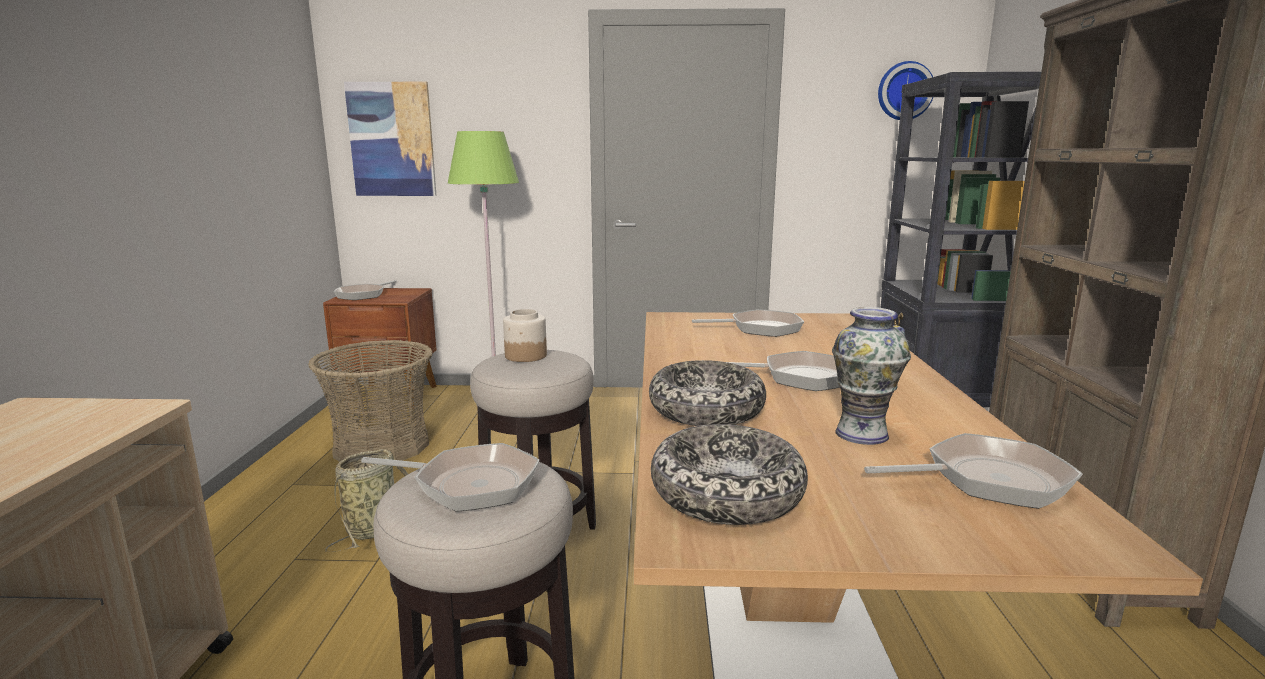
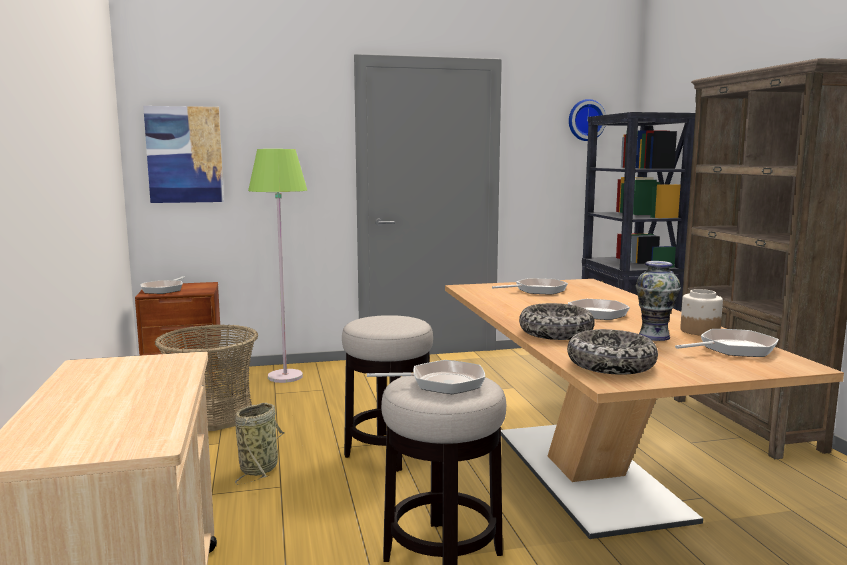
camera: 15 degrees left, 5 degrees down
(525, 356) = (379, 319): jar -> jar (699, 331)

